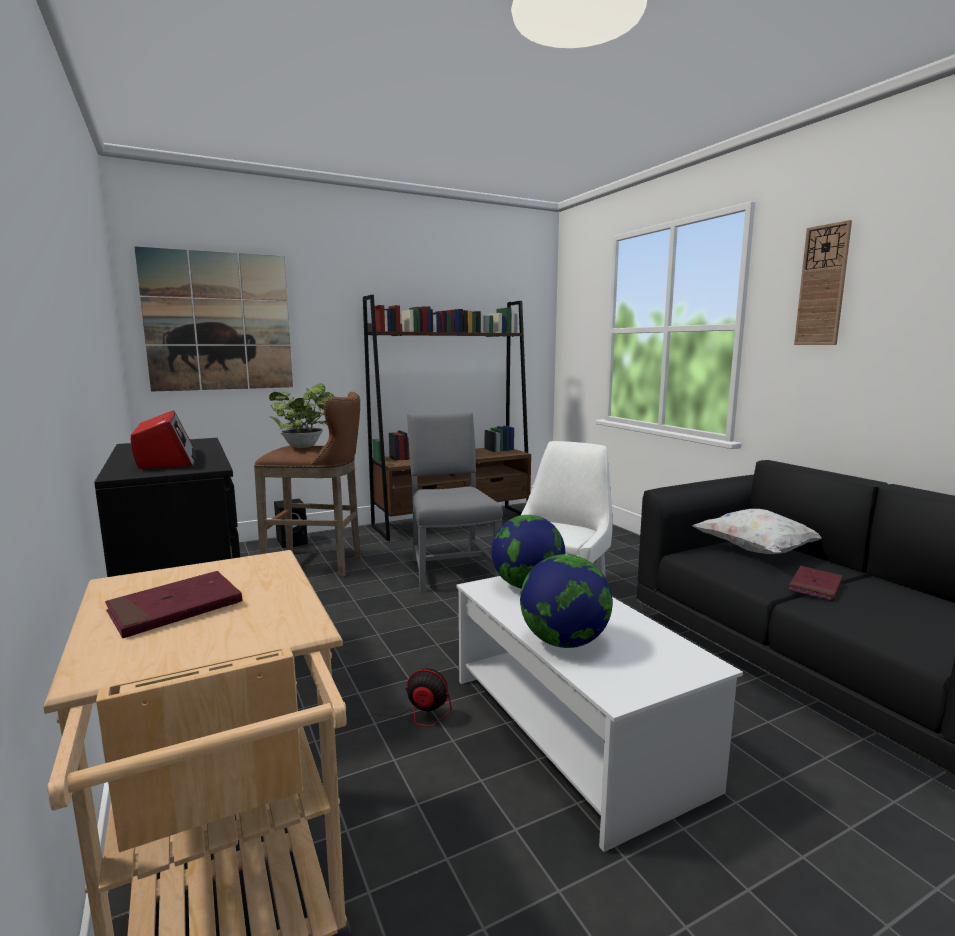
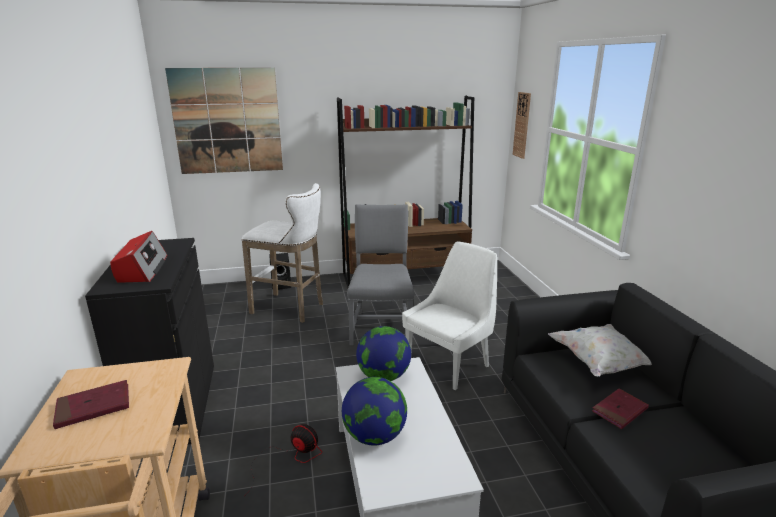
camera: 15 degrees right, 10 degrees up
(305, 446) = (279, 225): potted plant -> none
(319, 564) = (291, 309): brown stool -> white stool
(822, 285) = (706, 131): wall clock -> wall clock (522, 125)

